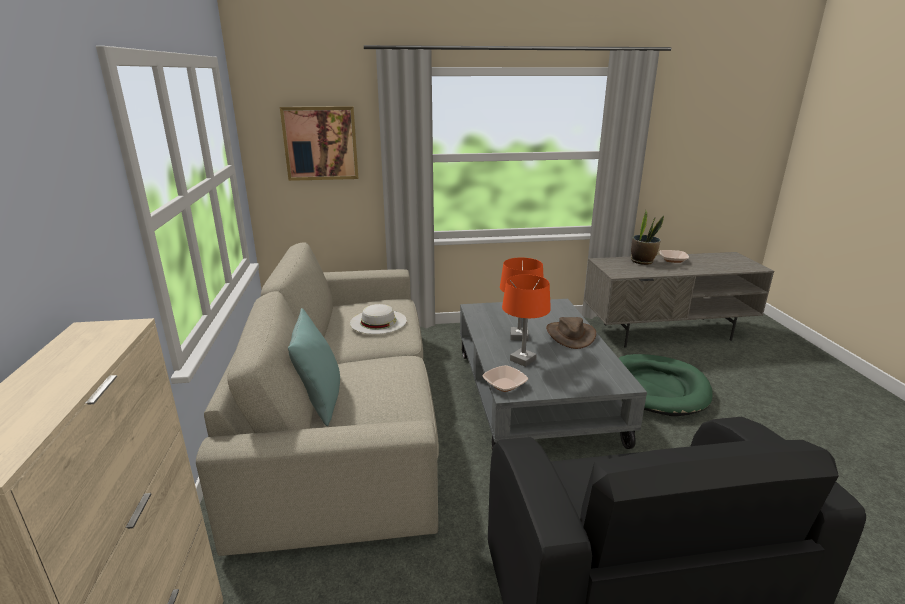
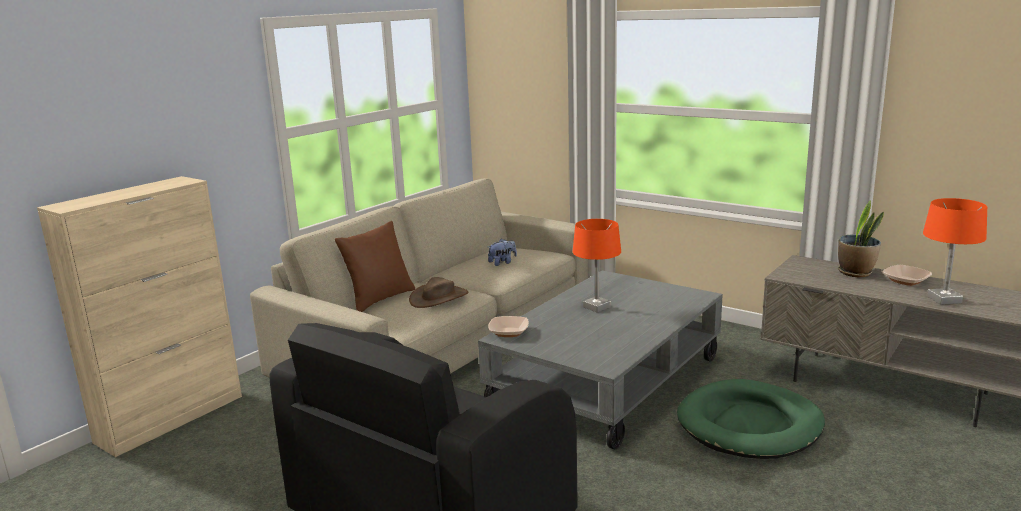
camera: 45 degrees right, 5 degrees down
(320, 143) = (526, 86): picture -> none
(320, 400) = (379, 299): turquoise pillow -> brown pillow
(378, 321) = (502, 263): white hat -> plush toy
(522, 360) = (560, 323): orange table lamp -> orange table lamp (944, 299)
(570, 335) = (647, 321): brown hat -> brown hat (439, 298)

